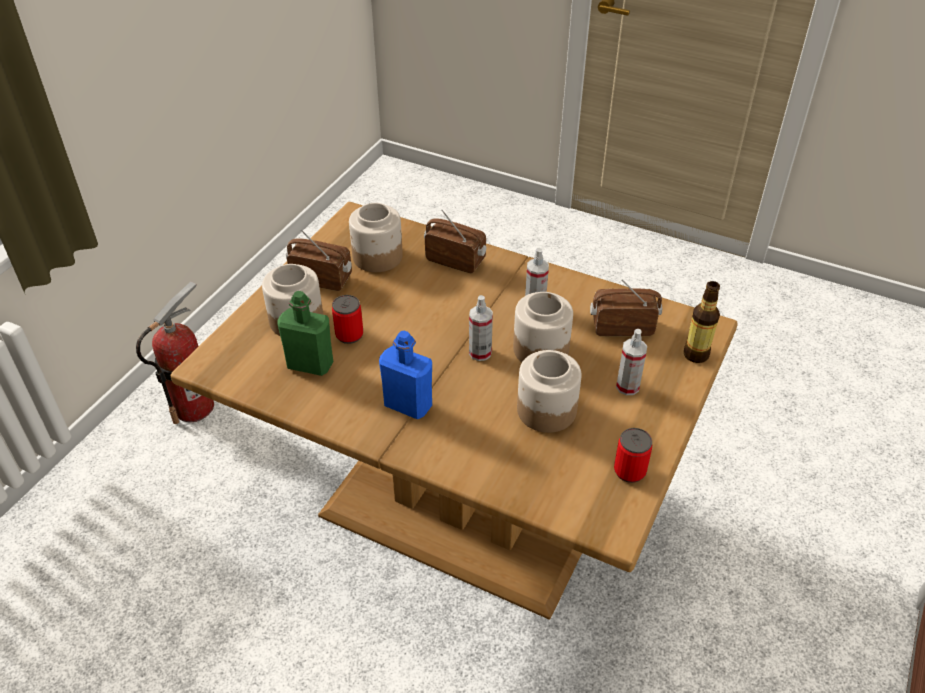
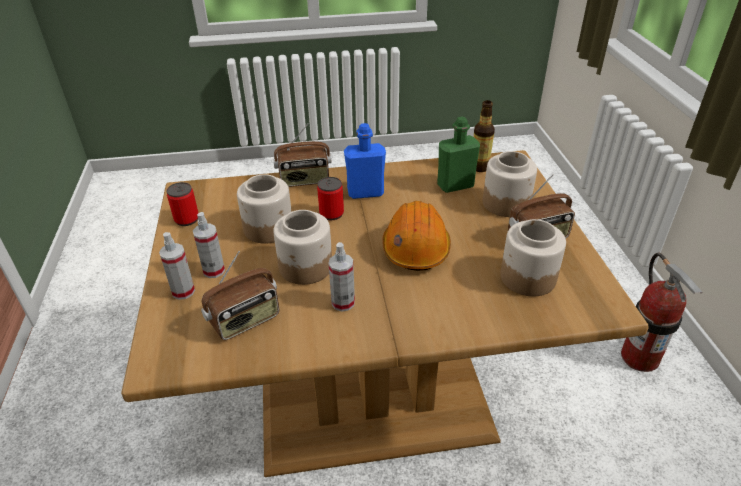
camera: 145 degrees right, 5 degrees down
(349, 335) = (457, 211): can -> can (331, 214)
(430, 320) = (416, 248): none -> orange hard hat
(456, 260) = (459, 311): radio -> radio (304, 180)
(480, 353) = (351, 242): spray bottle -> spray bottle (183, 291)
(696, 354) = (160, 327): bottle -> bottle (479, 167)

